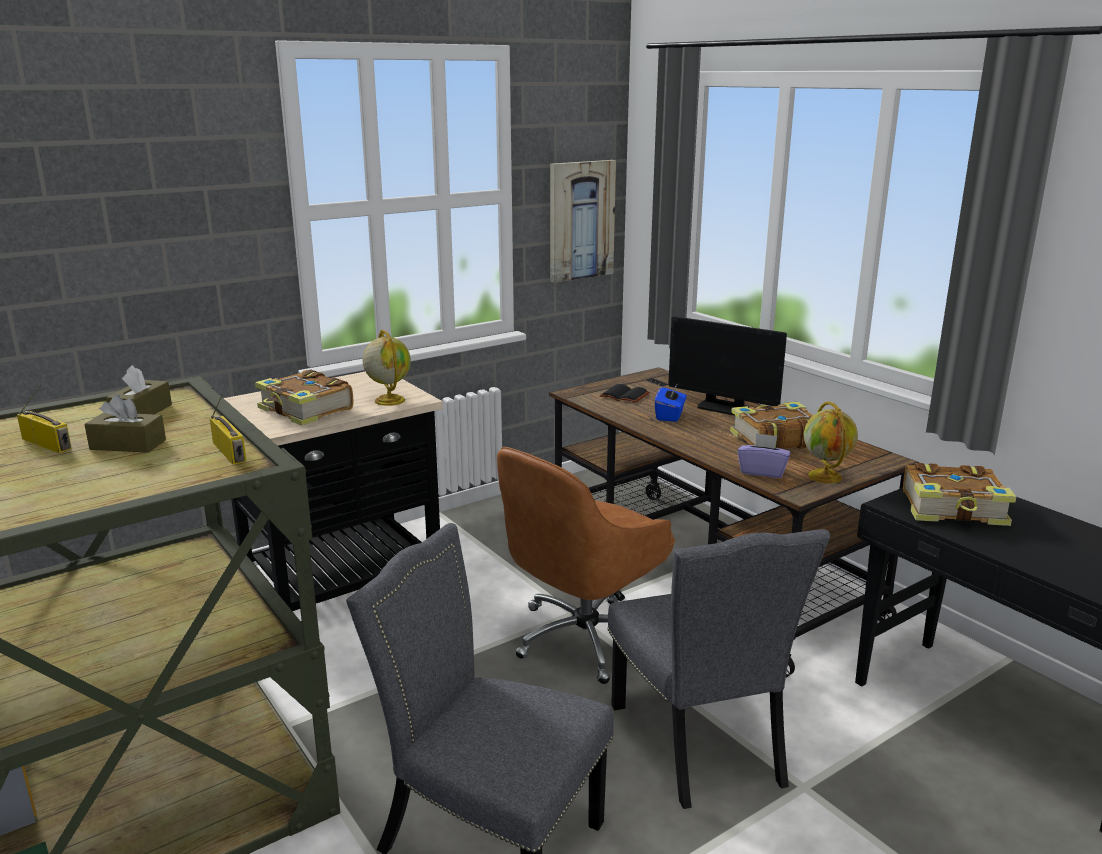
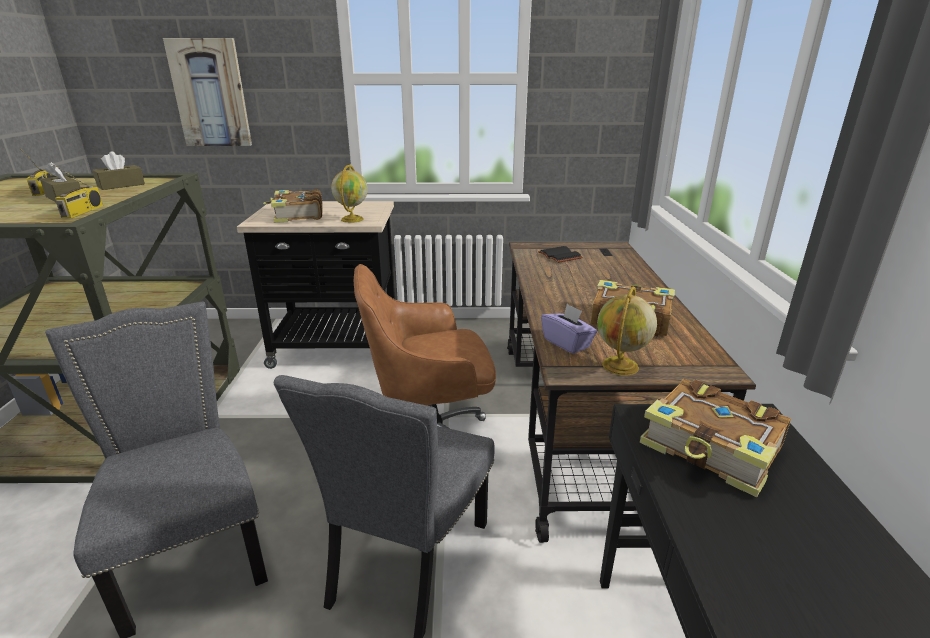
camera: 35 degrees right, 5 degrees up
(581, 220) = (597, 106): picture -> picture (210, 93)
(670, 416) = (569, 278): blue tissue box -> none
(723, 407) = (627, 282): monitor -> none

